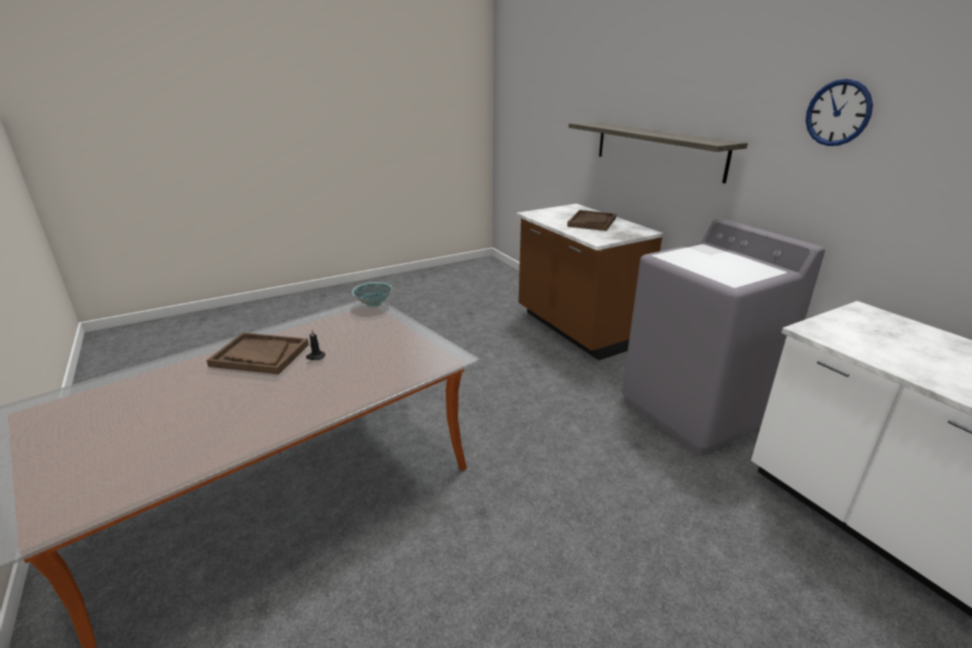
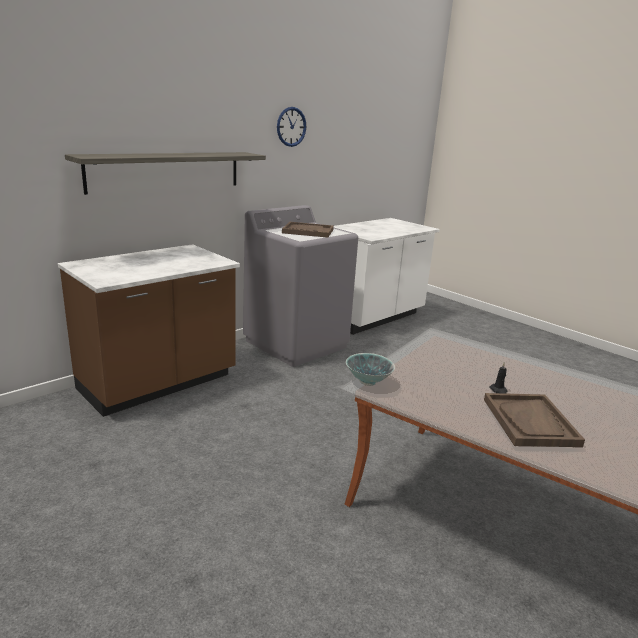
camera: 105 degrees left, 5 degrees down
(592, 222) = (154, 260): brown tray -> brown tray (308, 231)

